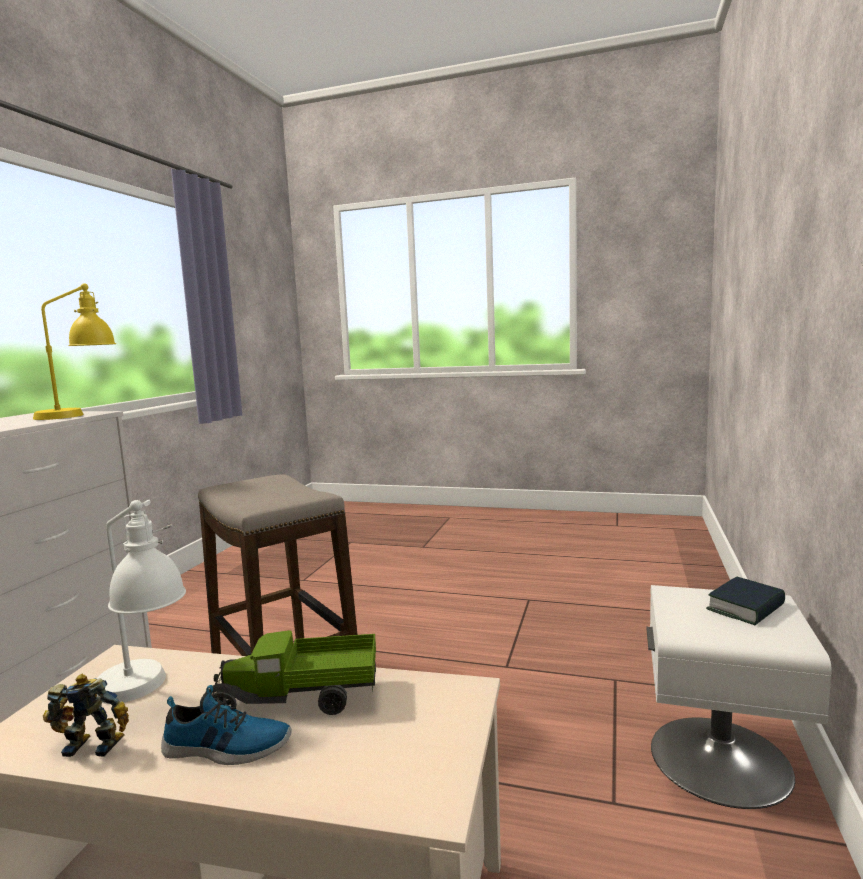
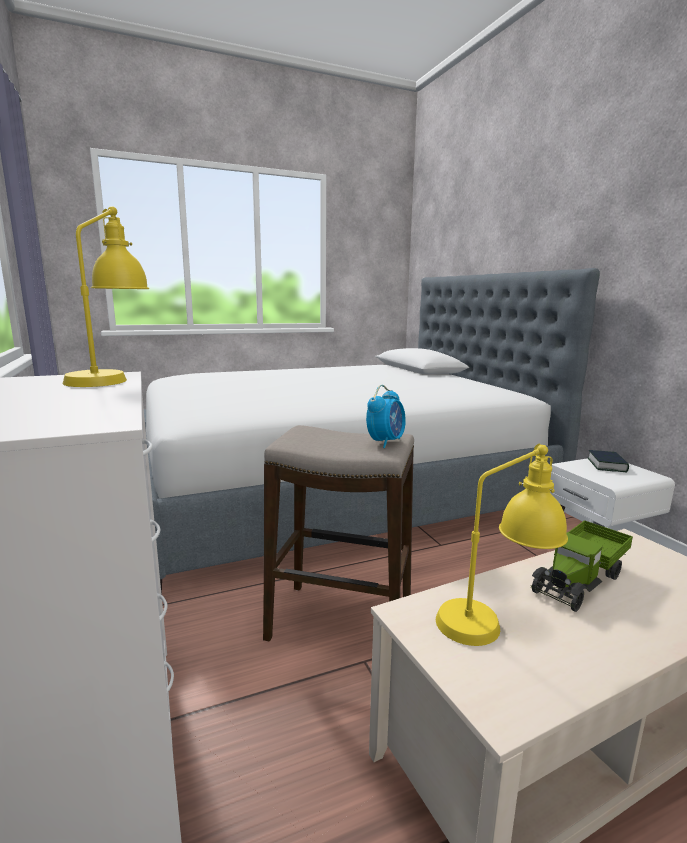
camera: 40 degrees left, 5 degrees up
(94, 743) = (556, 667): toy robot -> none
(147, 692) = (494, 622): white table lamp -> yellow table lamp
(226, 748) = (623, 623): shoe -> none
(284, 498) = (386, 442): none -> alarm clock
(483, 576) = (334, 492): none -> bed

